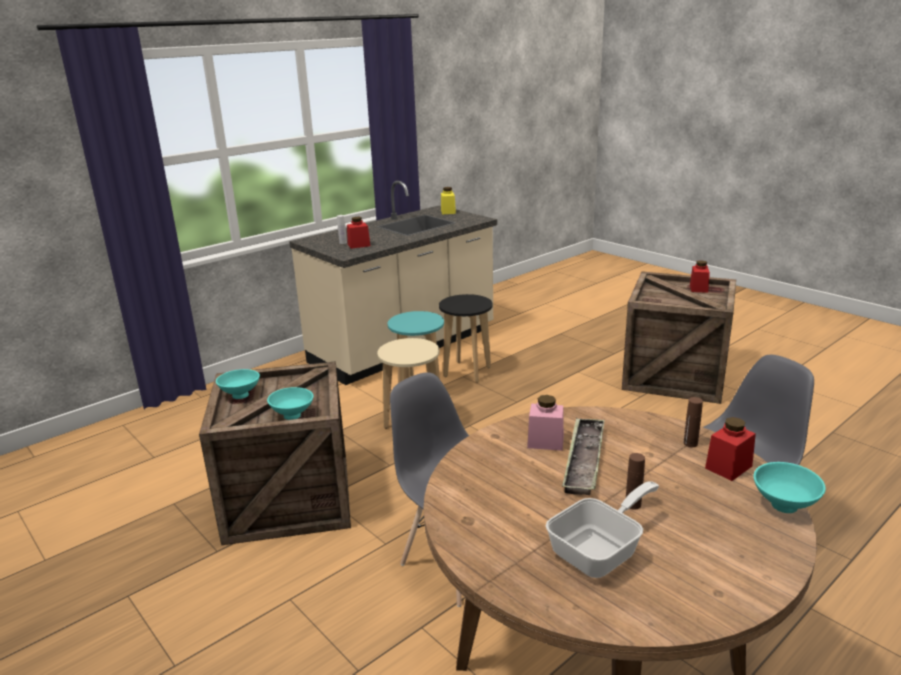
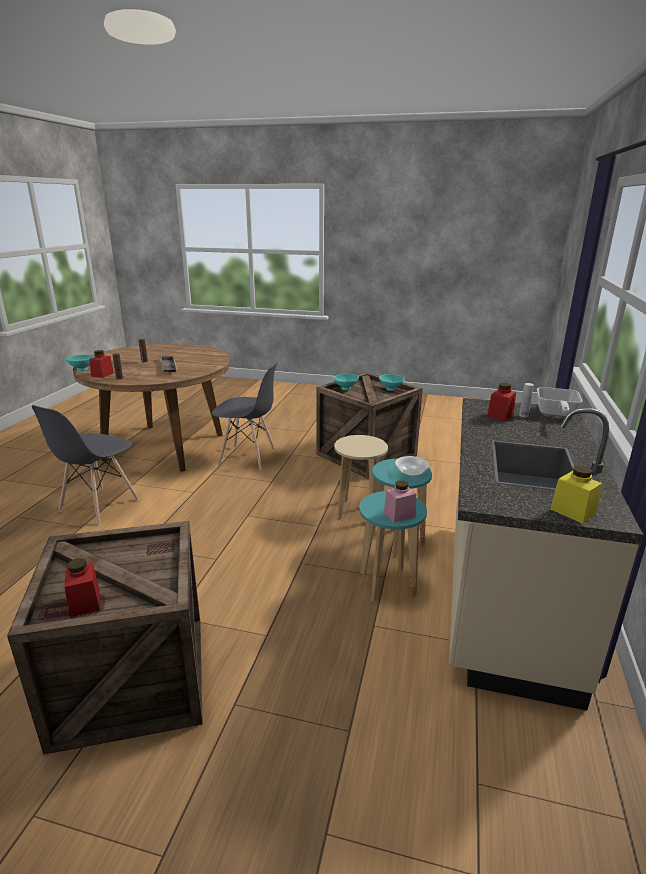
camera: 145 degrees right, 0 degrees up
(411, 318) = (411, 473): none -> bowl
(467, 372) = (387, 584): black stool -> turquoise stool
(545, 442) = (189, 368): pink jar -> pink jar (399, 514)
(601, 551) = (153, 353): frying pan -> frying pan (555, 414)

